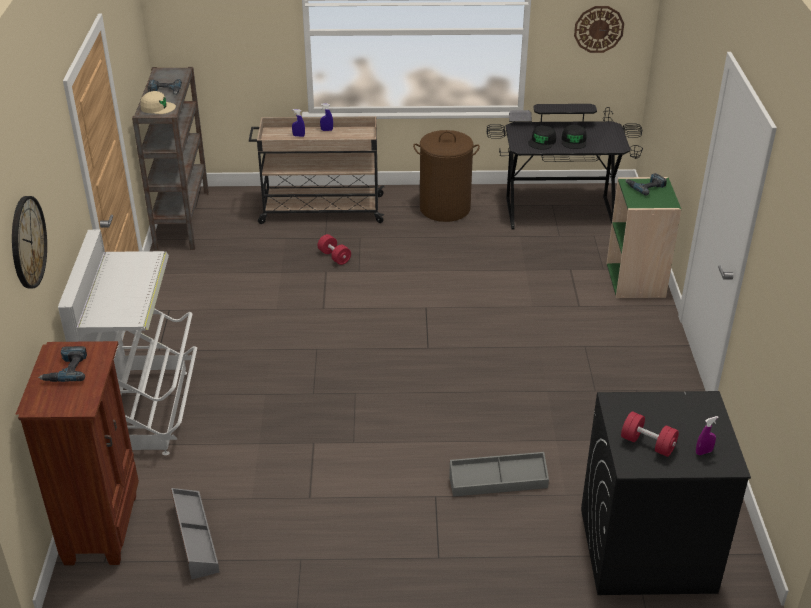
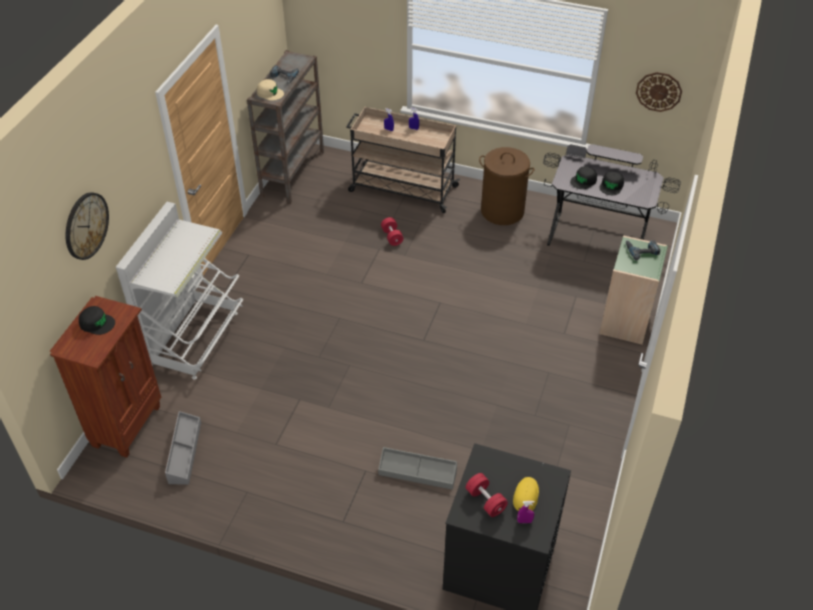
camera: 20 degrees right, 10 degrees up
(66, 369) = (97, 323): power drill -> black cap
(688, 427) = (526, 496): none -> yellow cap

